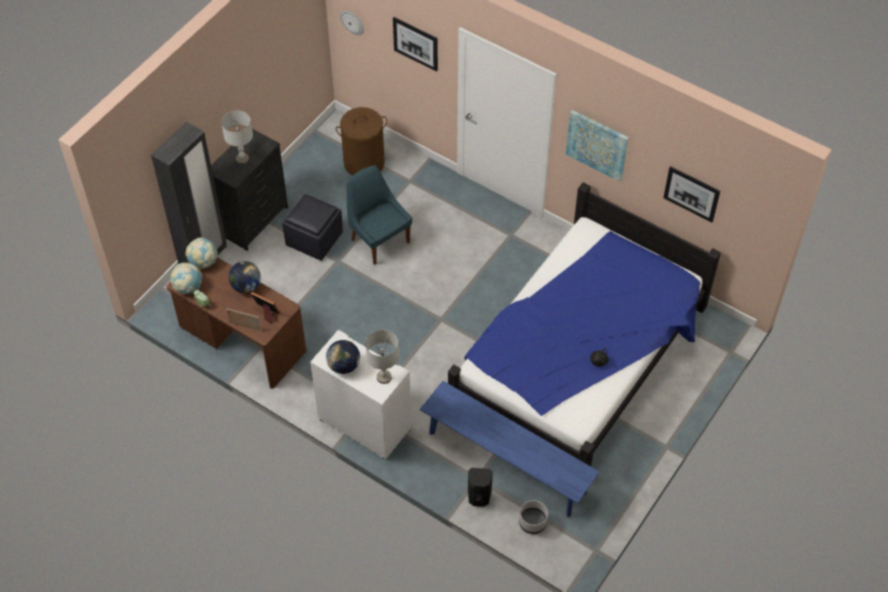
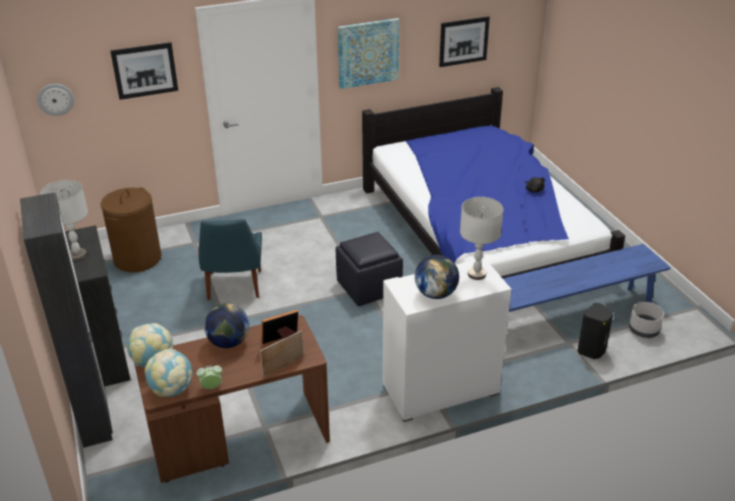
camera: 55 degrees left, 20 degrees down
(314, 238) = (178, 326): black ottoman -> black ottoman (368, 287)
(379, 240) = (234, 287): blue chair -> blue chair turned 90 degrees counterclockwise

